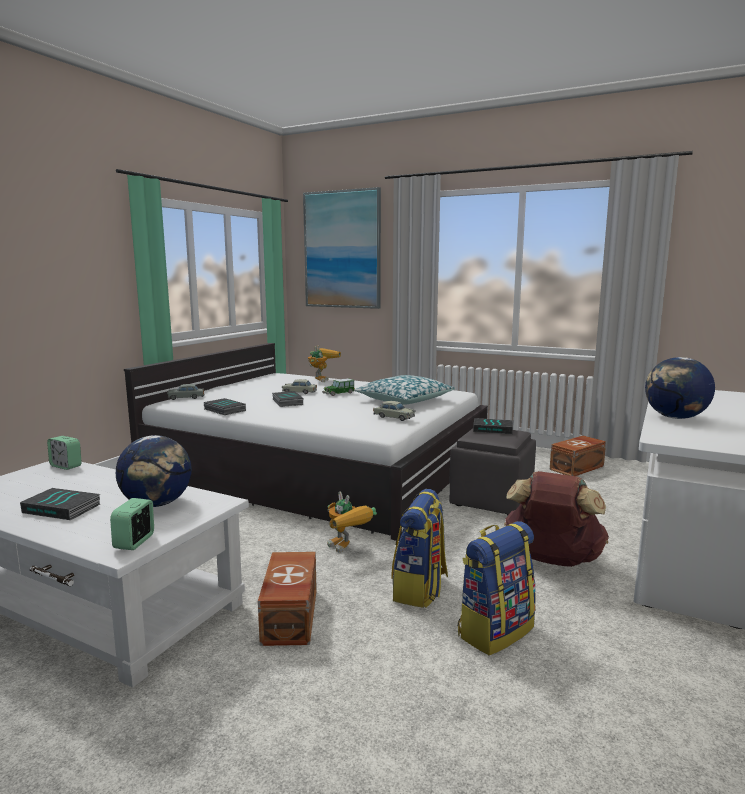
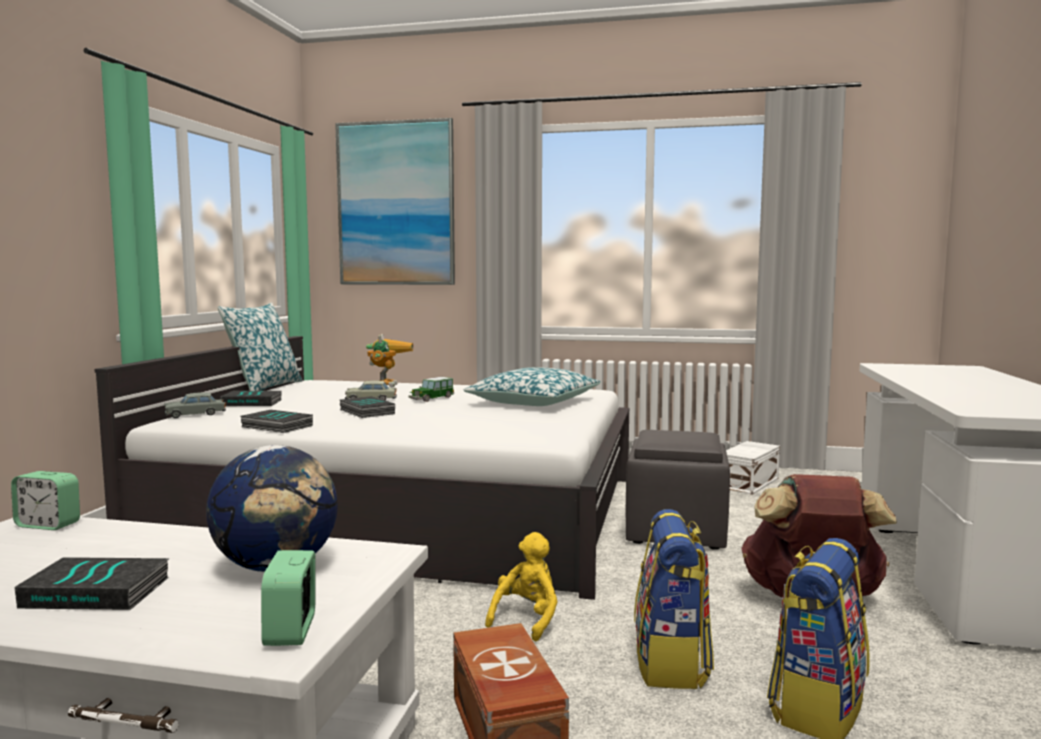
camera: 15 degrees left, 5 degrees down
(243, 378) = (264, 387): none -> pillow
(348, 549) = (527, 619): toy robot -> yellow plush toy
(394, 417) = (546, 421): beige toy car -> none
(493, 429) = (673, 432): book -> book (253, 403)
(578, 468) = (750, 483): brown storage box -> white storage box
(675, 418) = (949, 390): globe -> none

